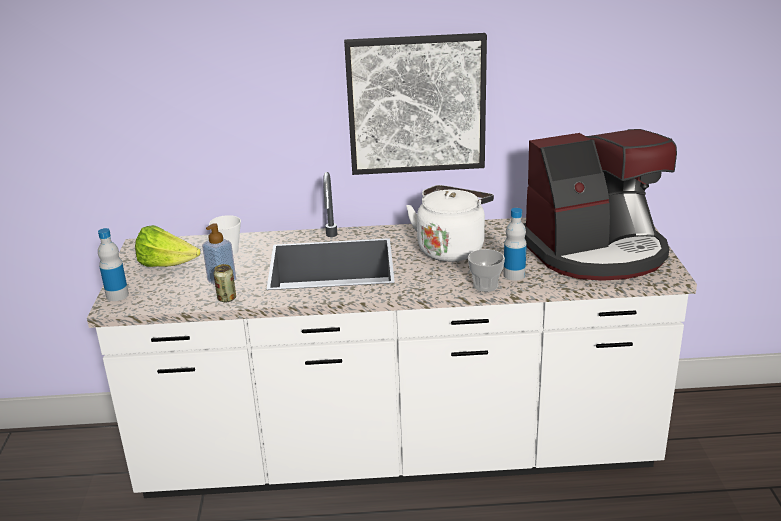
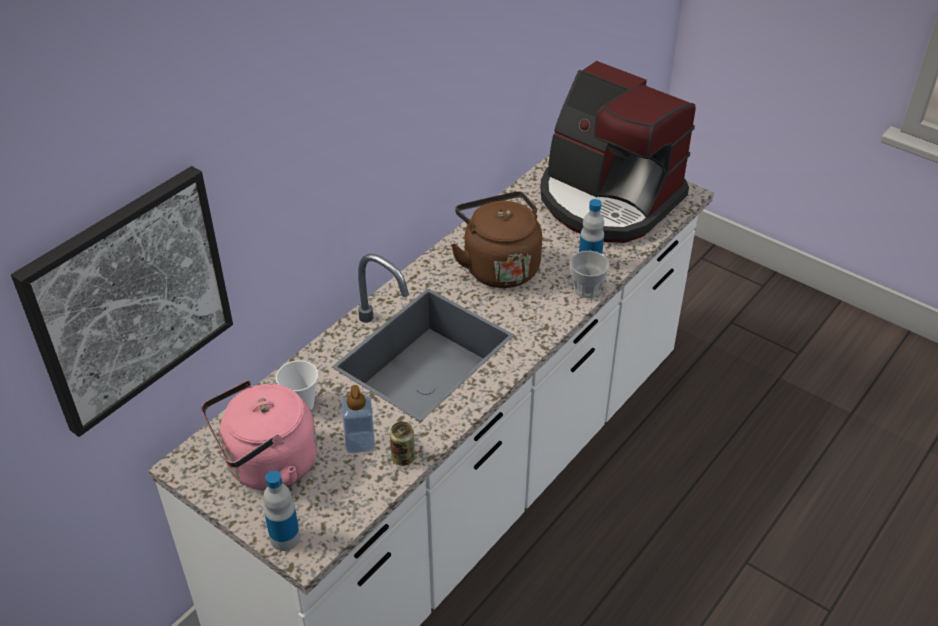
camera: 50 degrees left, 15 degrees up
(167, 265) = (267, 466): lettuce -> pink kettle
(416, 104) = (410, 128): picture -> picture (129, 299)
(451, 248) = (499, 266): white kettle -> brown kettle
(596, 251) = (608, 200): coffee machine -> coffee machine turned 105 degrees clockwise

